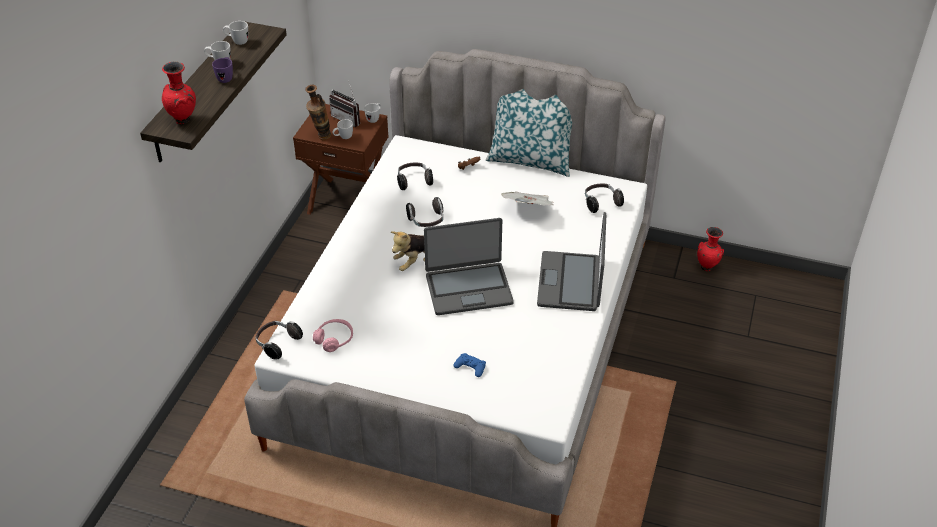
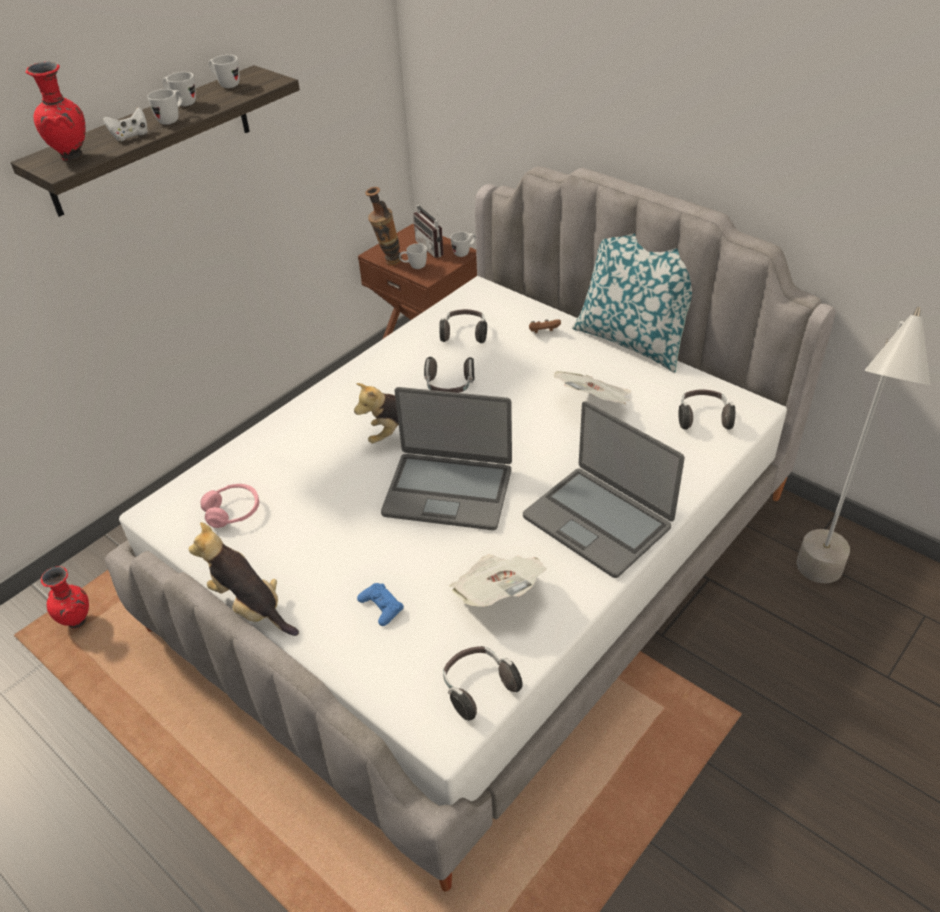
camera: 25 degrees right, 0 degrees up
(208, 96) = (130, 136): none -> white game controller
(226, 78) = (172, 120): purple mug -> white mug
(277, 344) = (162, 497): headphones -> headphones (478, 688)
(388, 390) = (250, 606): none -> plush toy
(535, 340) = (497, 593): none -> newspaper
(571, 282) = (598, 521): laptop -> laptop turned 75 degrees counterclockwise
(689, 300) = (815, 594): none -> grey floor lamp
(707, 267) = (863, 553): red vase -> red vase (79, 622)

